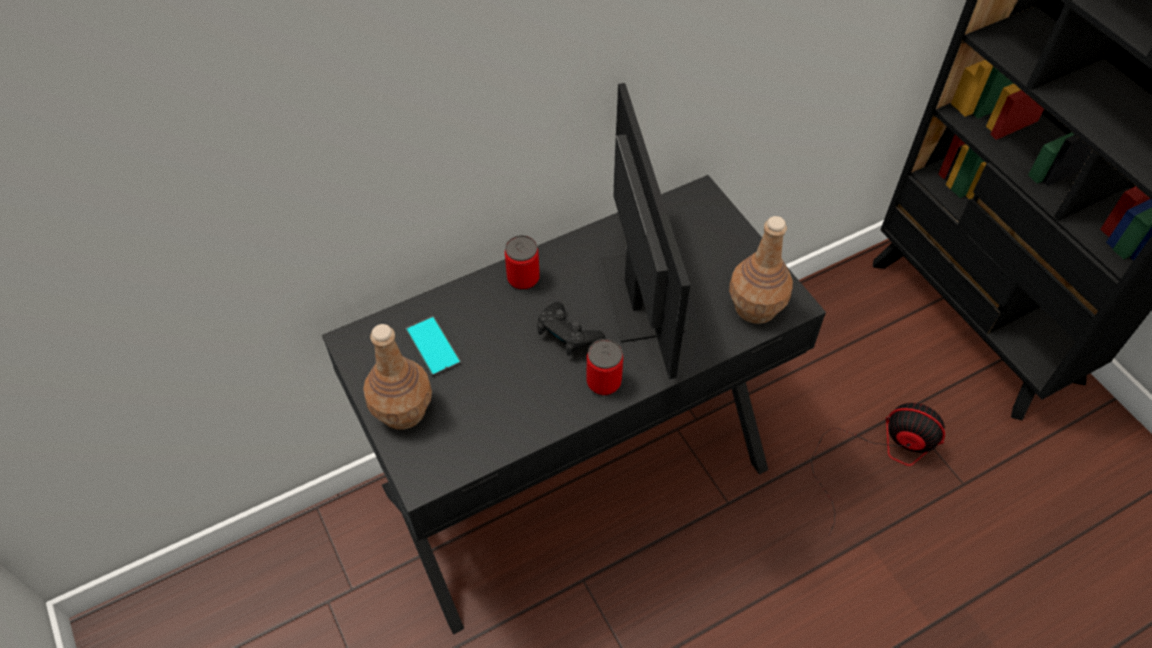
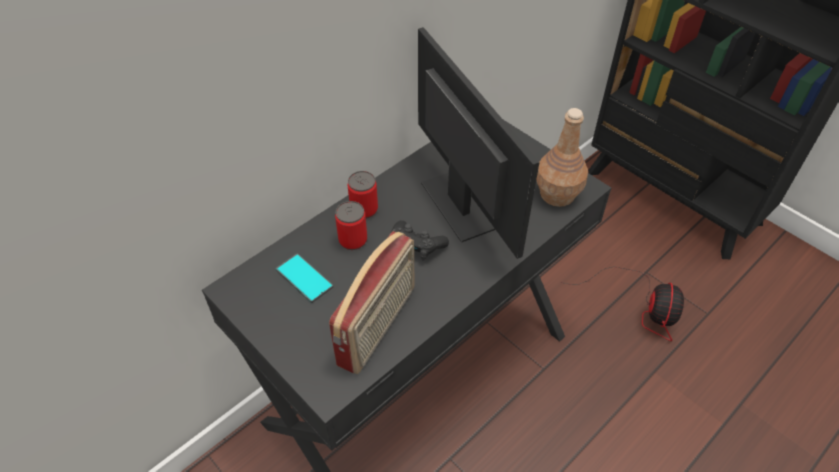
camera: 15 degrees left, 5 degrees down
(403, 409) = (294, 336): brown bottle -> none
(496, 420) = (378, 326): none -> radio
(603, 382) = (458, 276): can -> can (353, 240)
(879, 454) = (641, 306): fan -> fan turned 90 degrees clockwise

